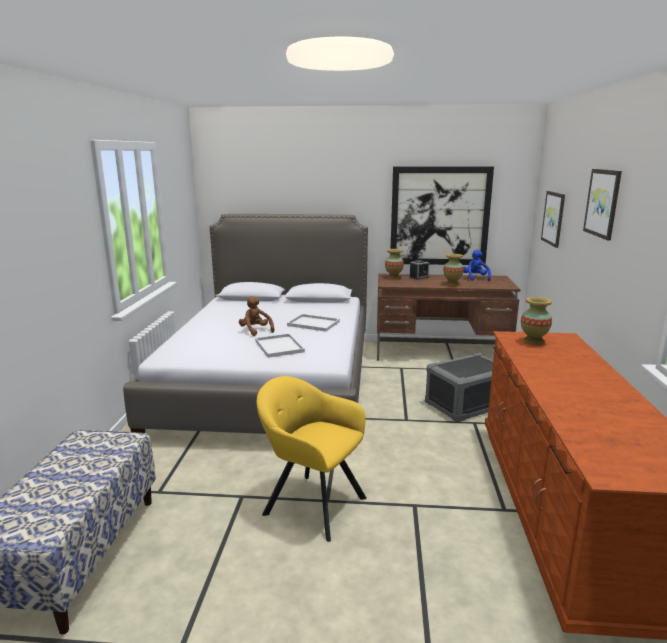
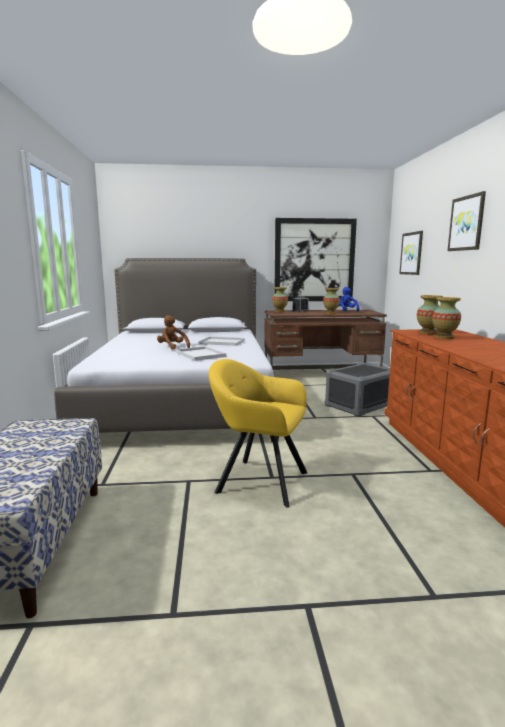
camera: 10 degrees left, 5 degrees down
(545, 354) = (444, 337): none -> vase

